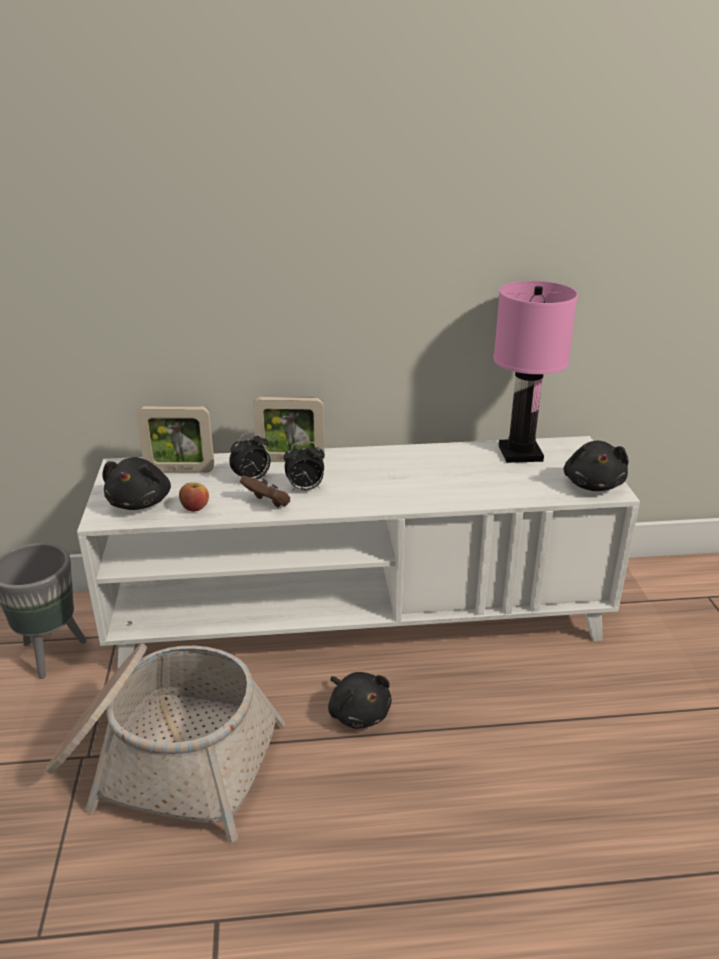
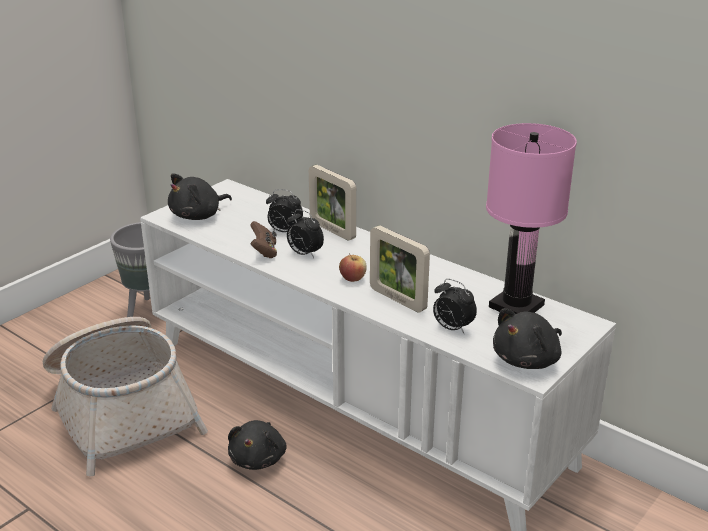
camera: 45 degrees right, 0 degrees up
(180, 470) = (254, 205): picture frame -> picture frame (397, 299)
(195, 508) = (219, 233): apple -> apple (353, 278)
(513, 489) = (452, 328): none -> alarm clock

